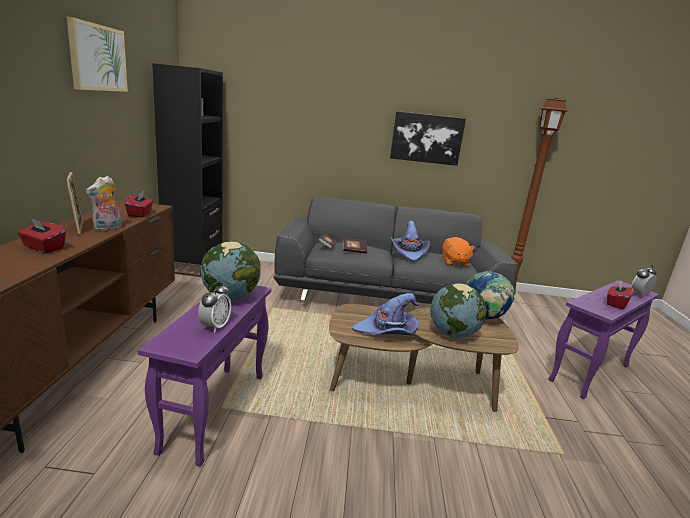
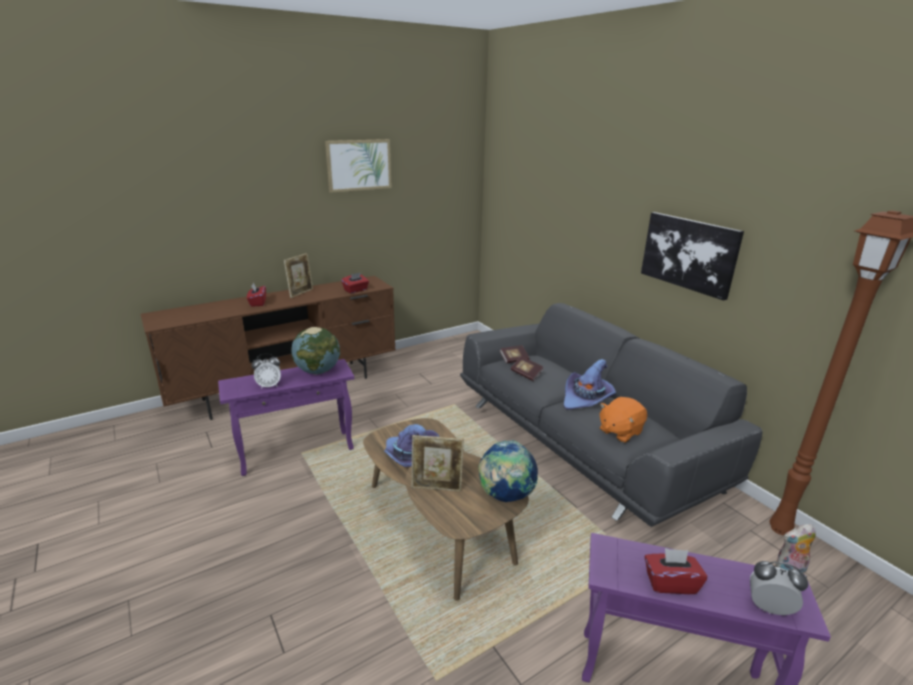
camera: 55 degrees right, 5 degrees up
(107, 228) = (313, 297): plush toy -> plush toy (790, 569)
(194, 264) = (464, 343): black bookcase -> none
(452, 334) = (437, 487): globe -> picture frame

